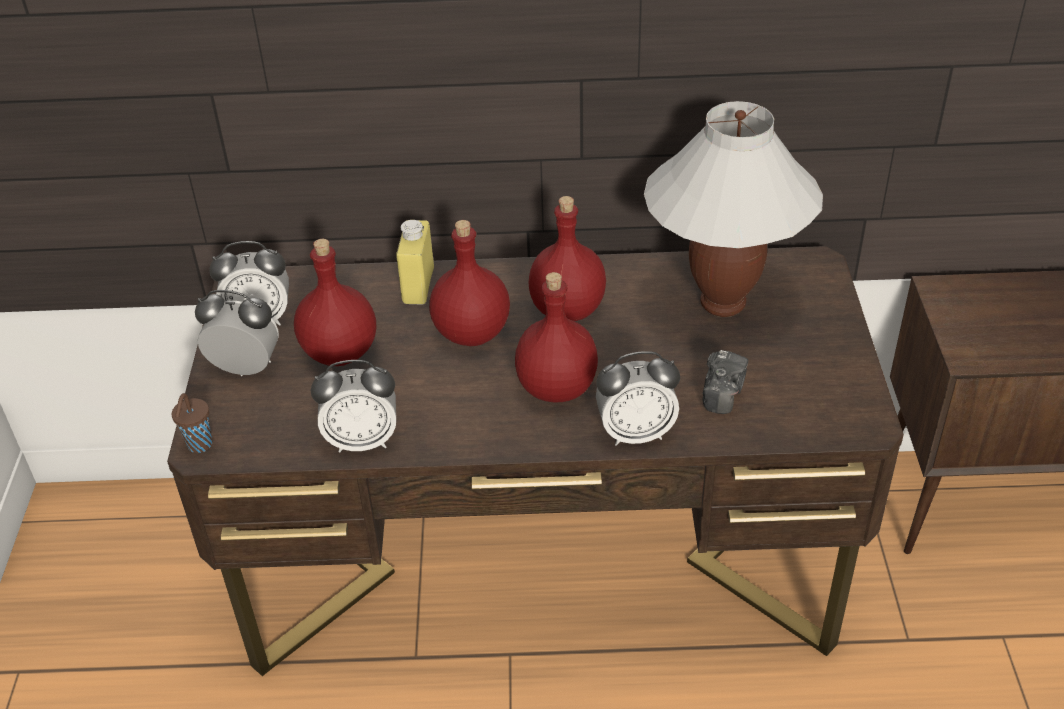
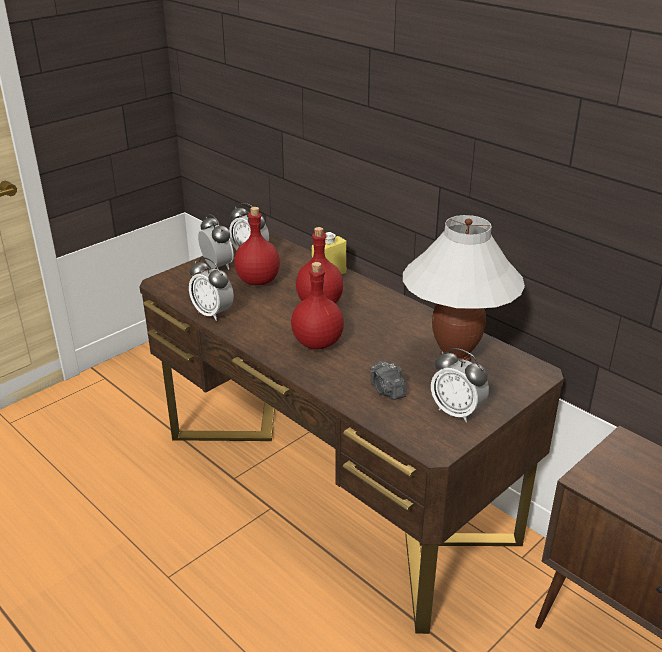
camera: 45 degrees right, 10 degrees down
(199, 446) = (159, 281): brown cup -> none
(568, 308) = (377, 318): red bottle -> none
(636, 433) = (319, 379): alarm clock -> alarm clock (457, 411)
(722, 392) = (387, 391): camera -> camera turned 90 degrees clockwise

